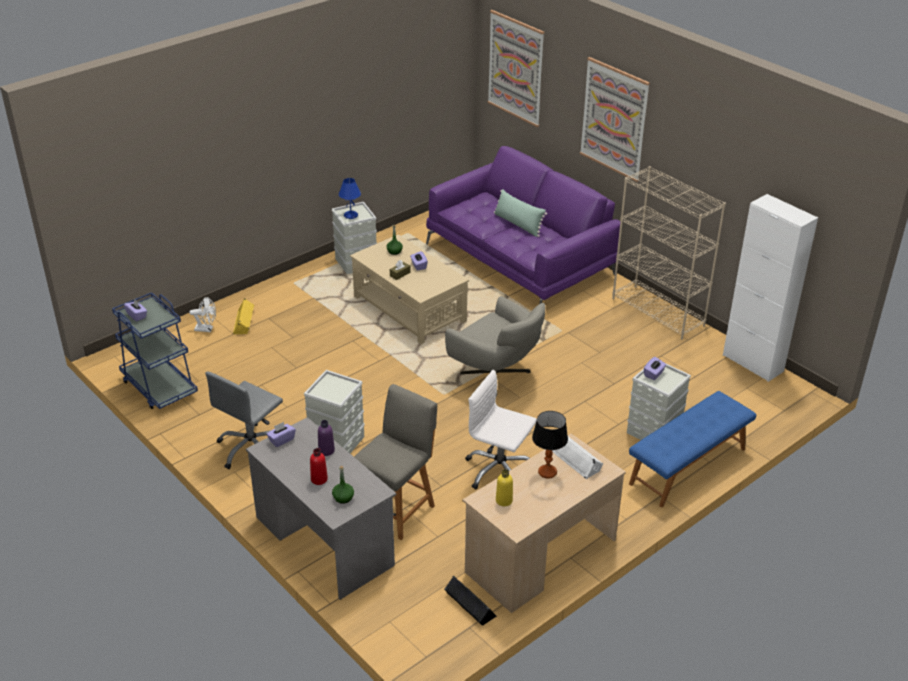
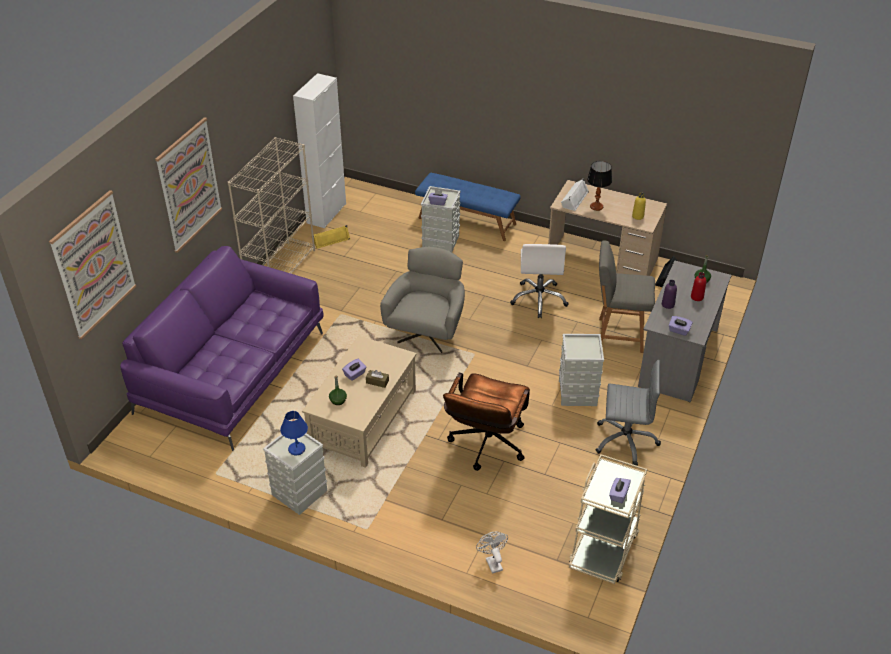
camera: 115 degrees left, 5 degrees up
(159, 387) = (603, 548): blue cart -> beige cart
(244, 322) = (460, 536): yellow speaker -> yellow speaker (330, 239)
(320, 363) = (485, 447): none -> brown office chair
(518, 224) = (237, 334): green pillow -> none

